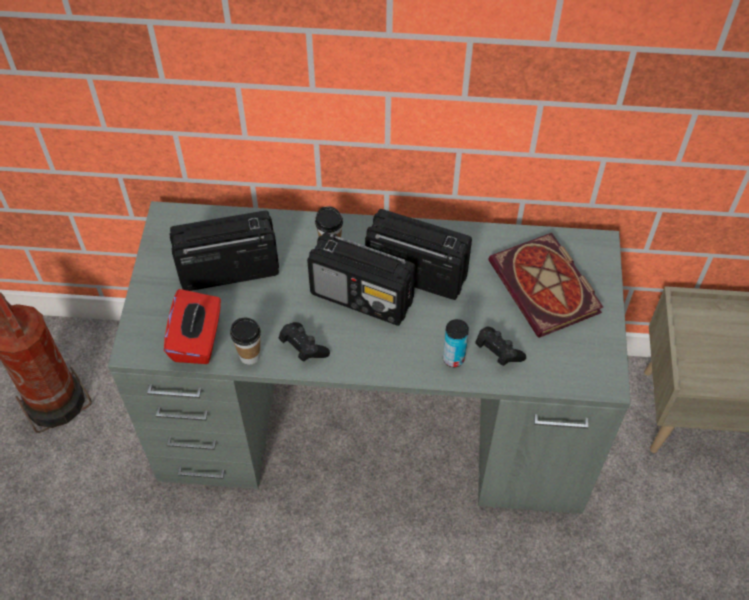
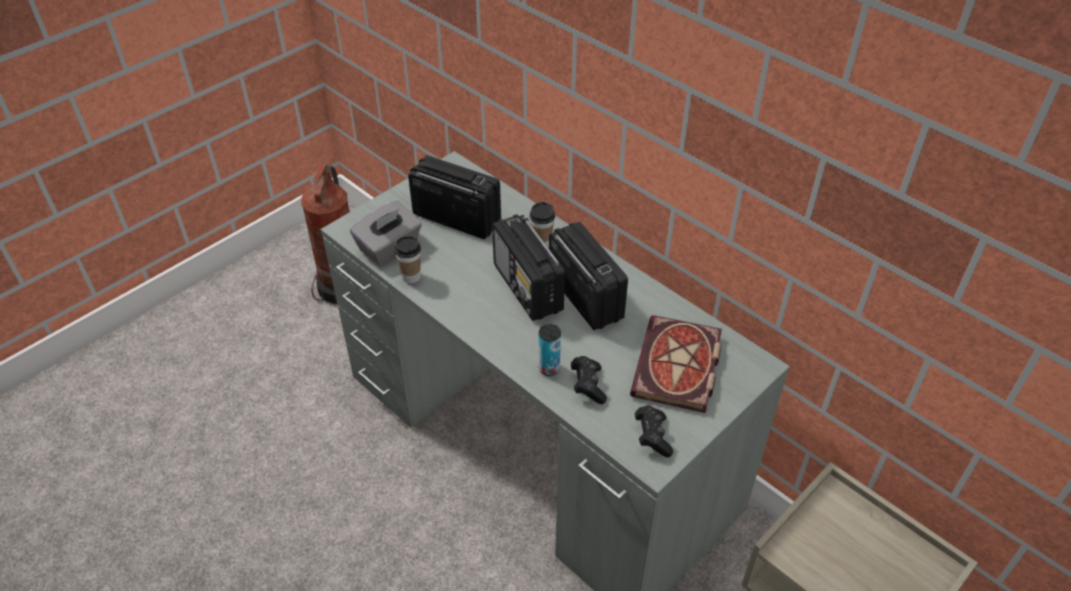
camera: 40 degrees right, 10 degrees down
(197, 340) = (389, 247): red tissue box -> grey tissue box
(303, 348) = (451, 294): black game controller -> black game controller (652, 436)

